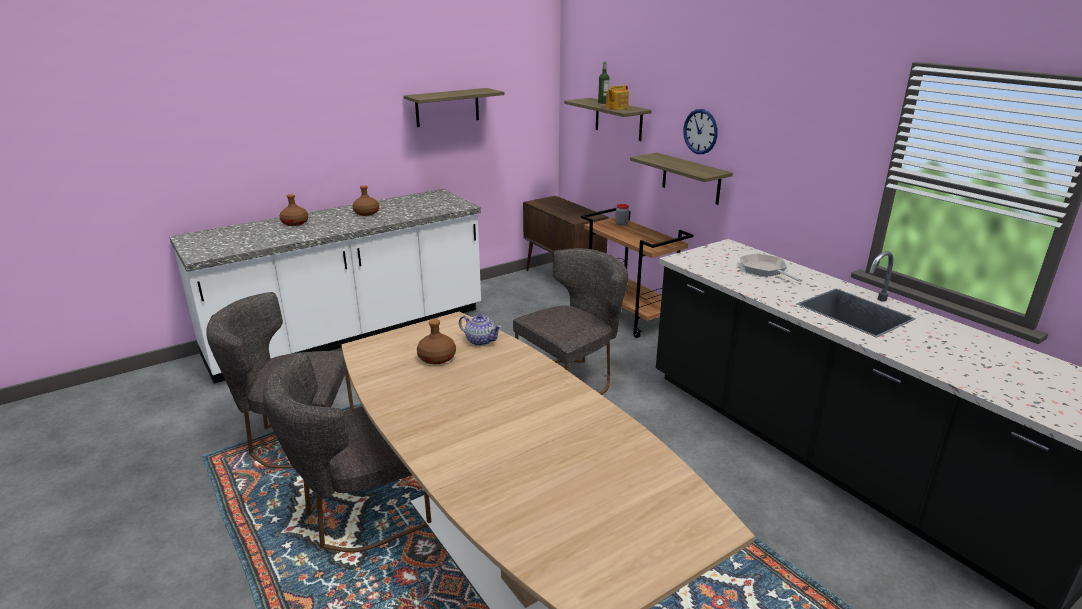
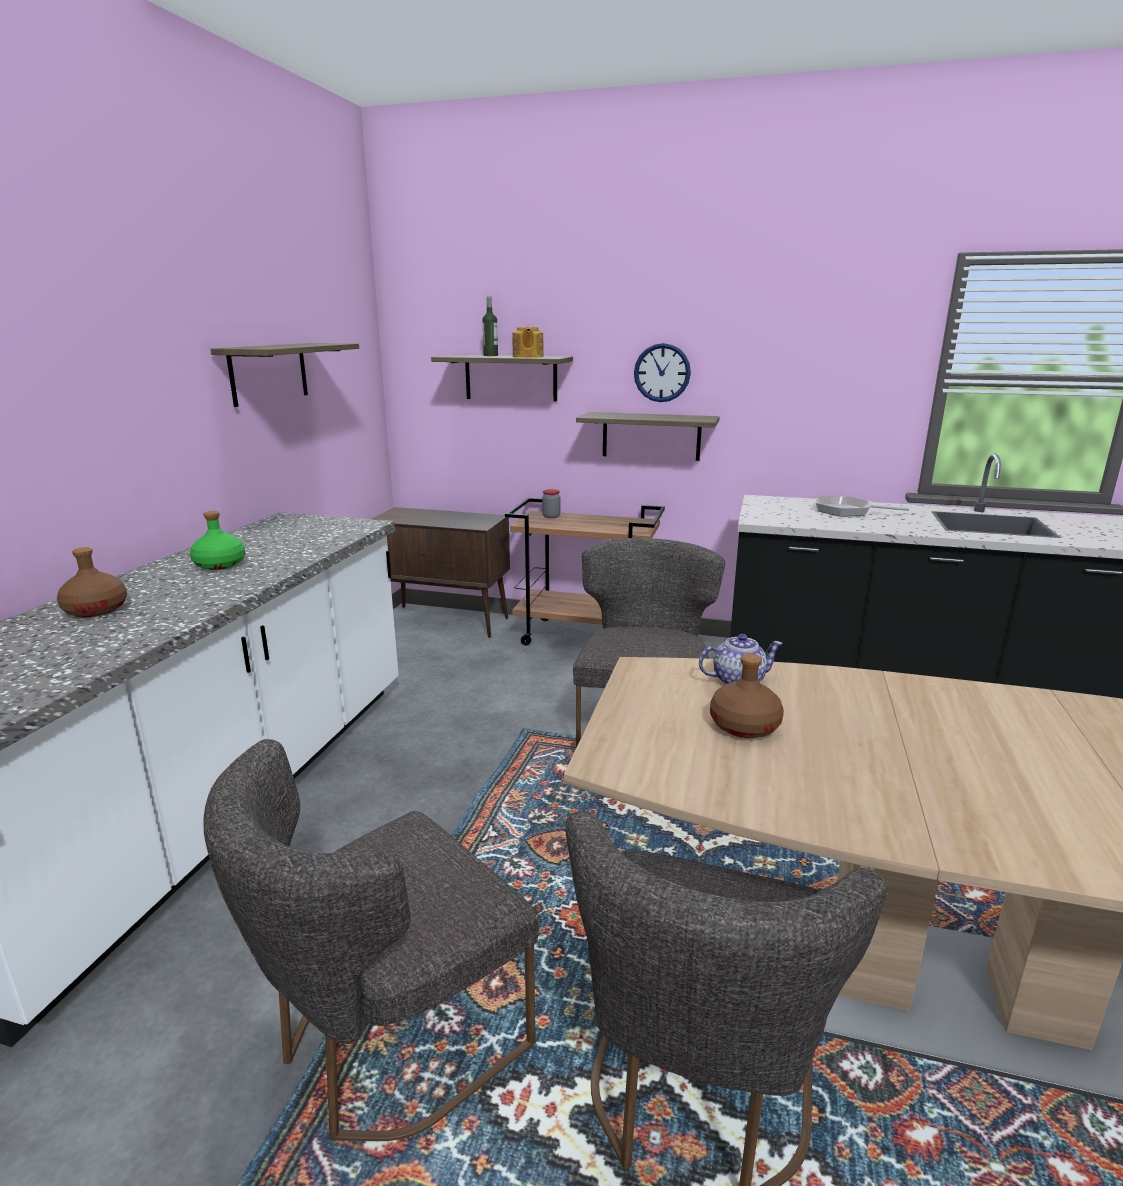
camera: 40 degrees left, 5 degrees down
(366, 213) = (219, 565): brown bottle -> green bottle

